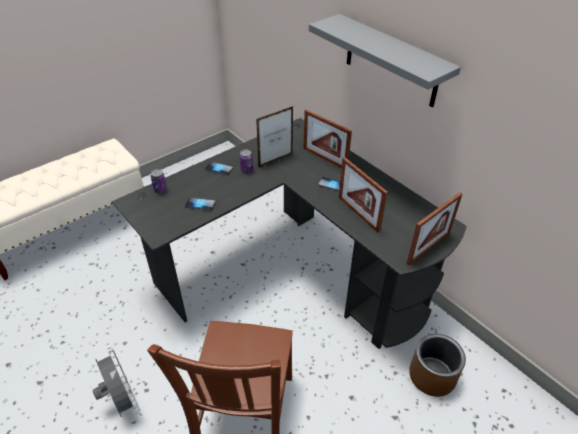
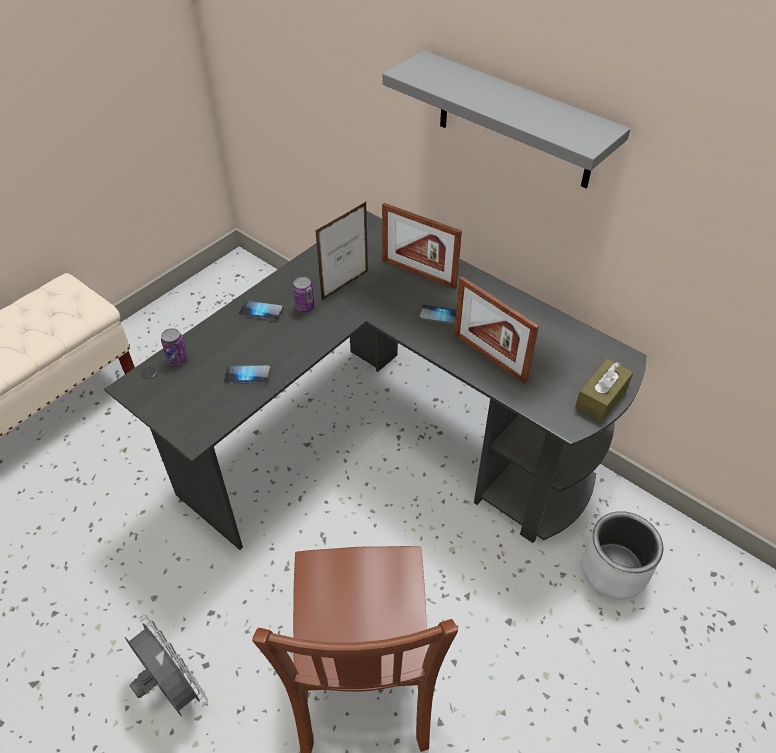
camera: 10 degrees left, 5 degrees up
(428, 248) = (601, 397): picture frame -> brown tissue box
(432, 376) = (614, 571): brown planter -> grey planter

